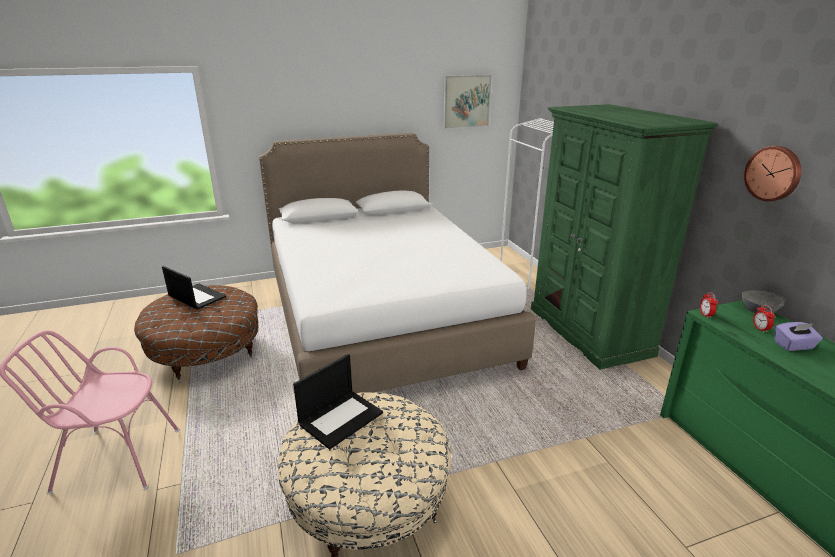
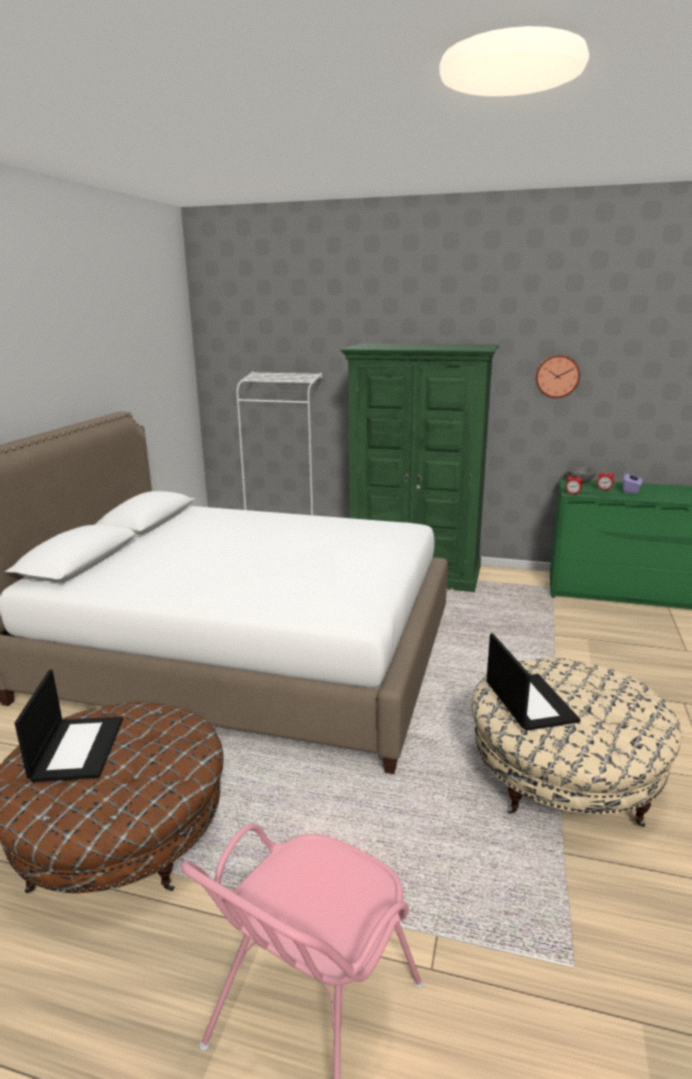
camera: 55 degrees left, 5 degrees down
(196, 297) = (77, 748): laptop -> laptop turned 105 degrees clockwise
(466, 101) = (156, 362): picture -> none

